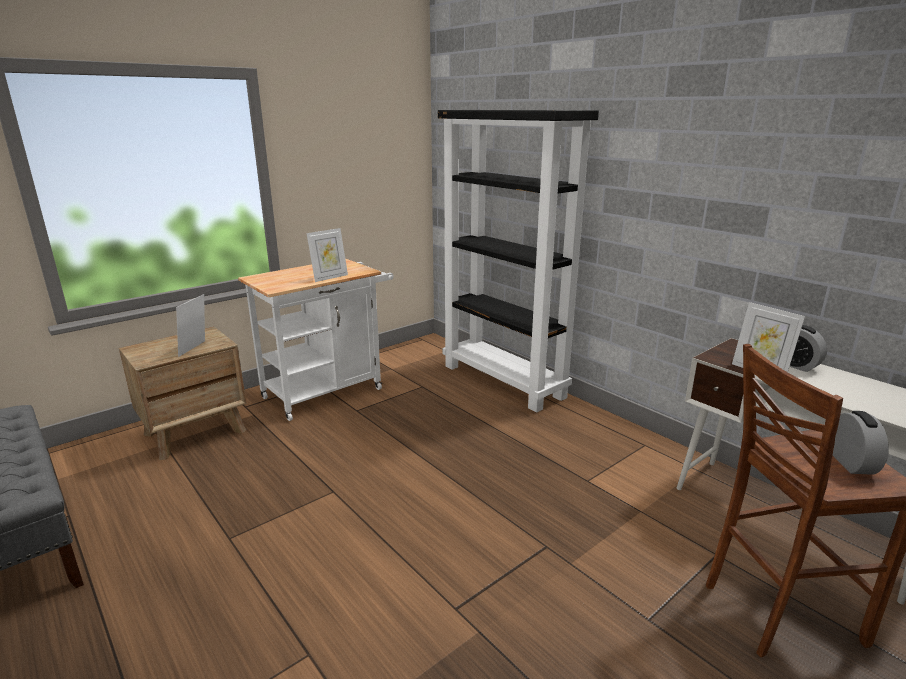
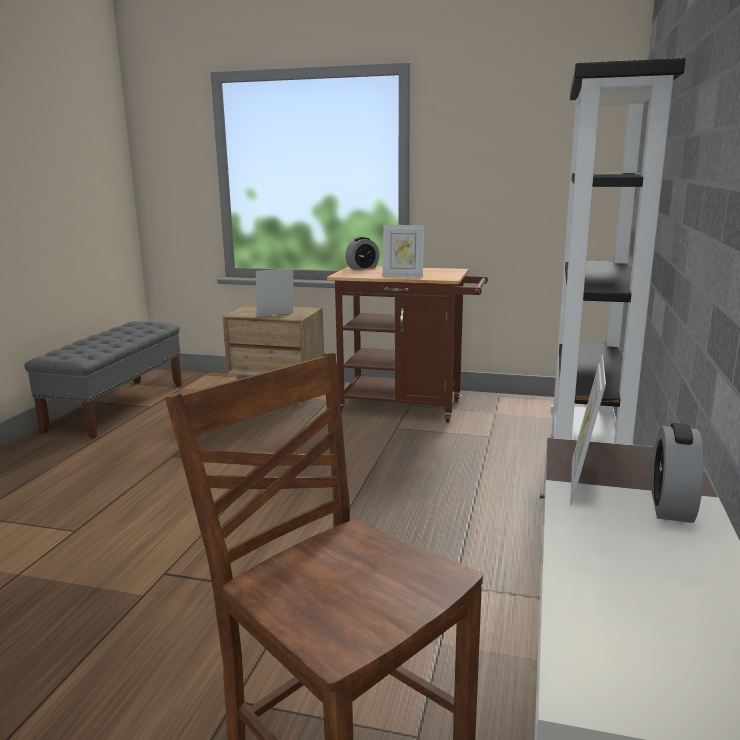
camera: 55 degrees right, 5 degrees down
(329, 391) = (408, 407): white cart -> brown cart
(850, 463) = (365, 600): alarm clock -> alarm clock (362, 268)

